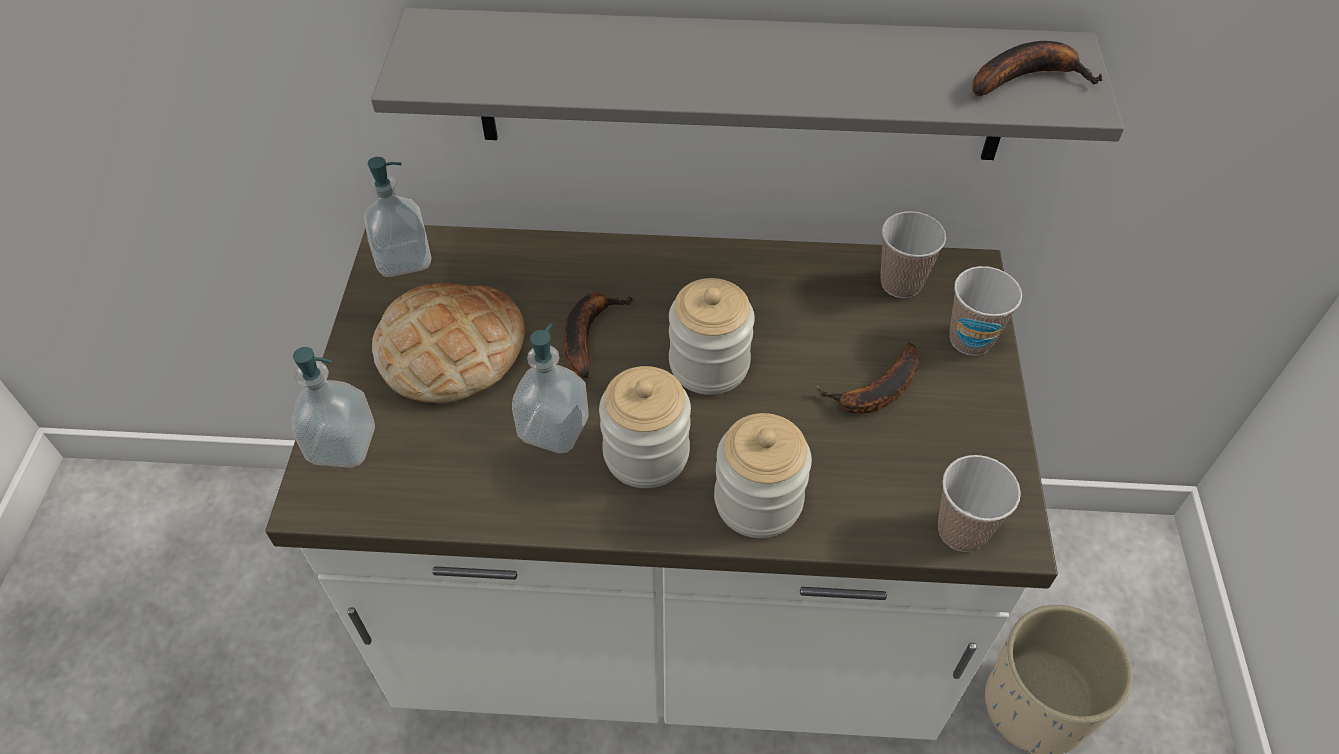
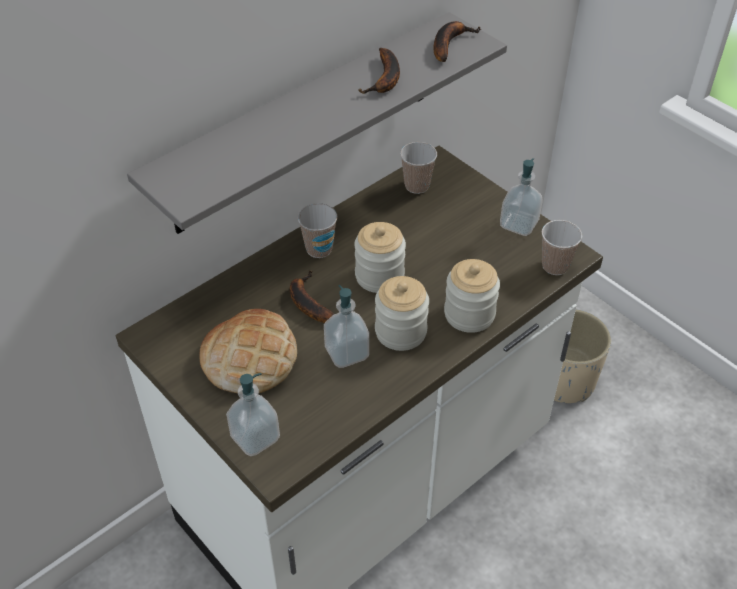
camera: 45 degrees left, 5 degrees down
(404, 259) = (164, 336): soap dispenser -> soap dispenser (518, 224)
(875, 393) = (461, 238): banana -> banana (385, 79)
(970, 339) = (472, 190): cup -> cup (319, 249)

